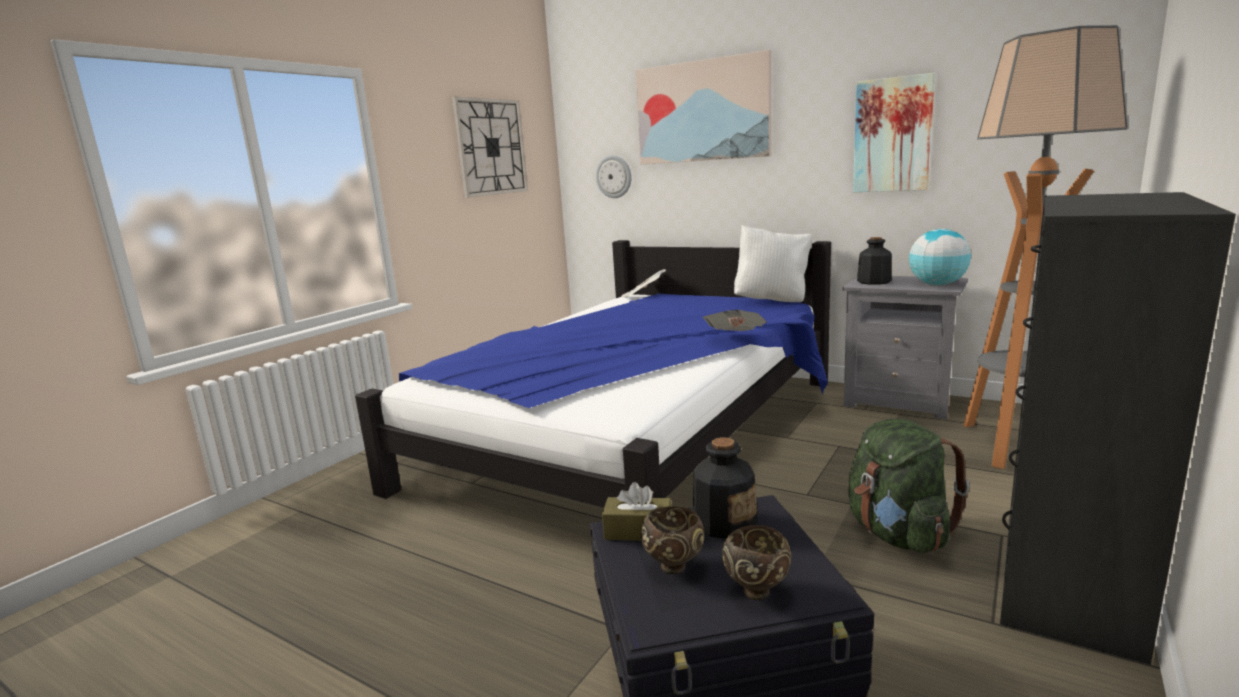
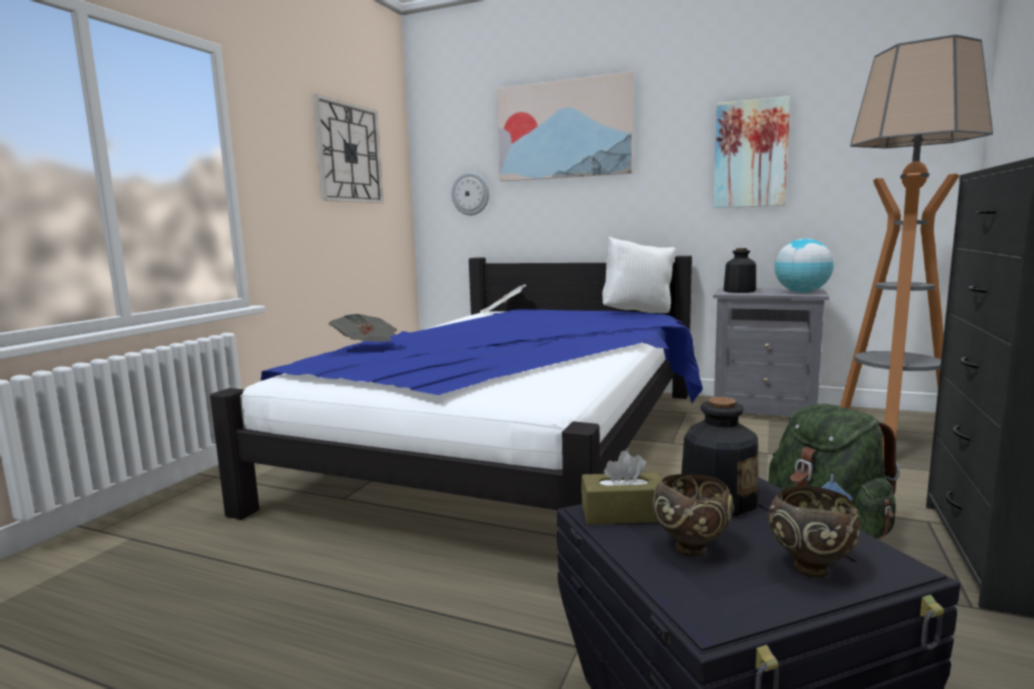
camera: 10 degrees left, 5 degrees down
(736, 338) = (627, 337): newspaper -> newspaper (367, 347)

